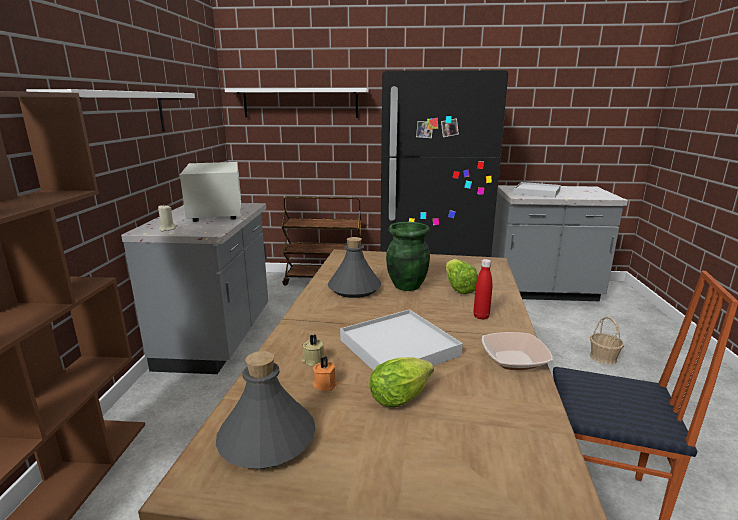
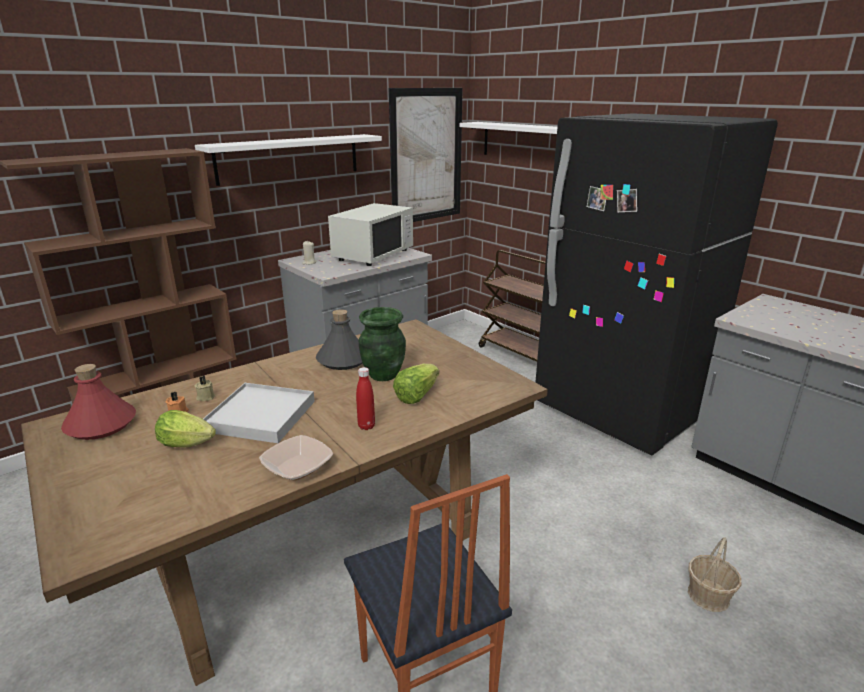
camera: 45 degrees right, 5 degrees up
(204, 119) = (427, 156): none -> picture
(266, 439) = (101, 425): grey bottle -> red bottle
(536, 192) = (790, 320): white tray -> none

